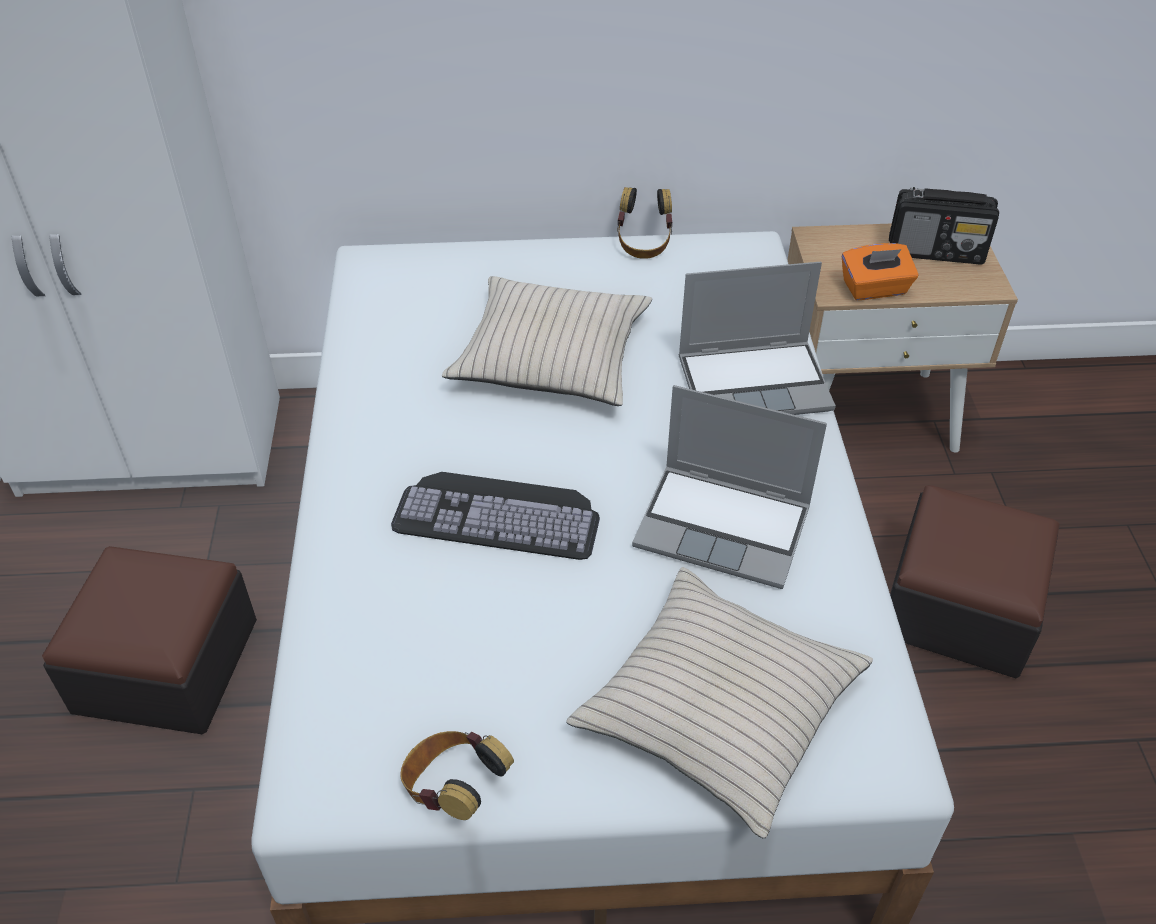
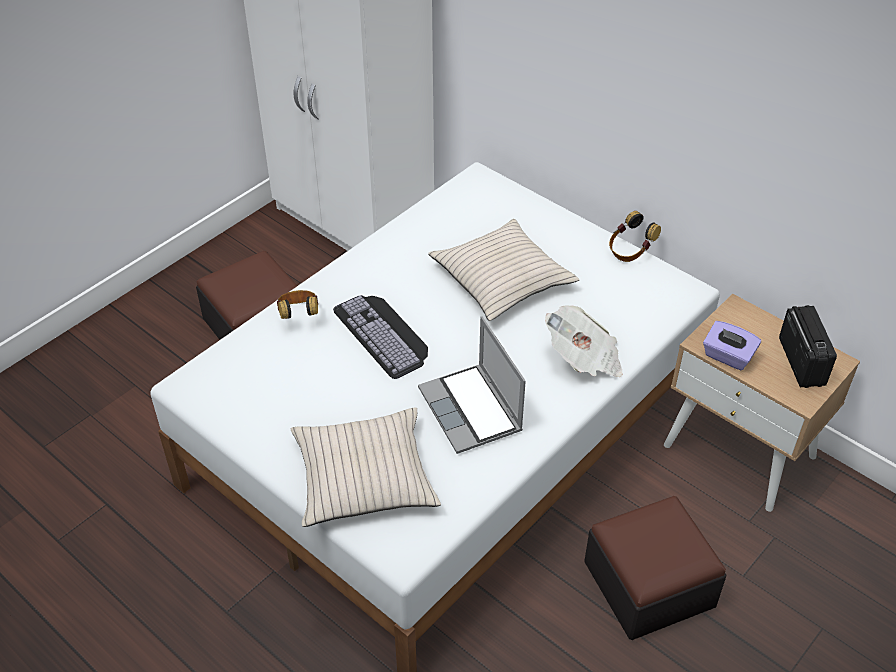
camera: 45 degrees right, 0 degrees up
(453, 789) = (232, 423): headphones -> headphones (299, 315)
(755, 383) = (584, 358): laptop -> newspaper
(874, 289) = (727, 357): orange tissue box -> purple tissue box
(936, 251) = (801, 361): radio -> radio turned 150 degrees counterclockwise

